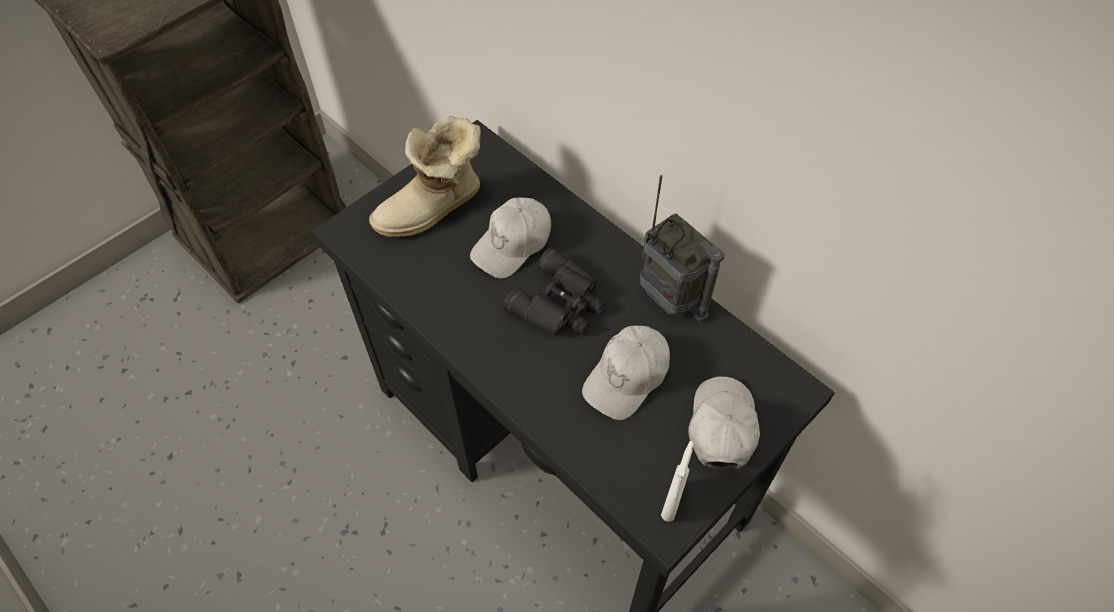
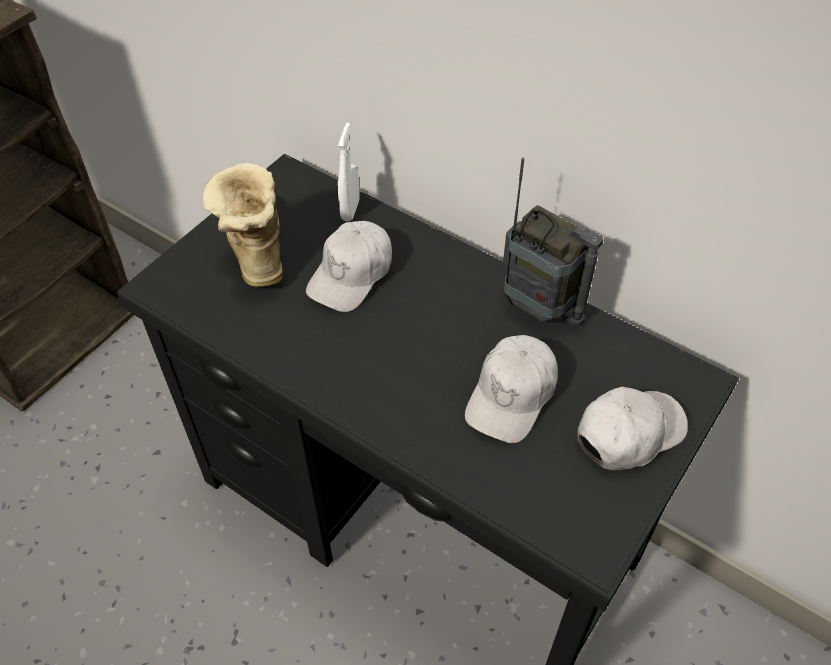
camera: 10 degrees left, 5 degrees down
(433, 210) = (254, 251): boot -> boot turned 120 degrees clockwise
(560, 304) = (419, 329): black binoculars -> none
(672, 502) = (595, 524): white spray bottle -> white spray bottle (350, 210)
(721, 427) = (628, 433): white cap -> white cap turned 60 degrees clockwise

